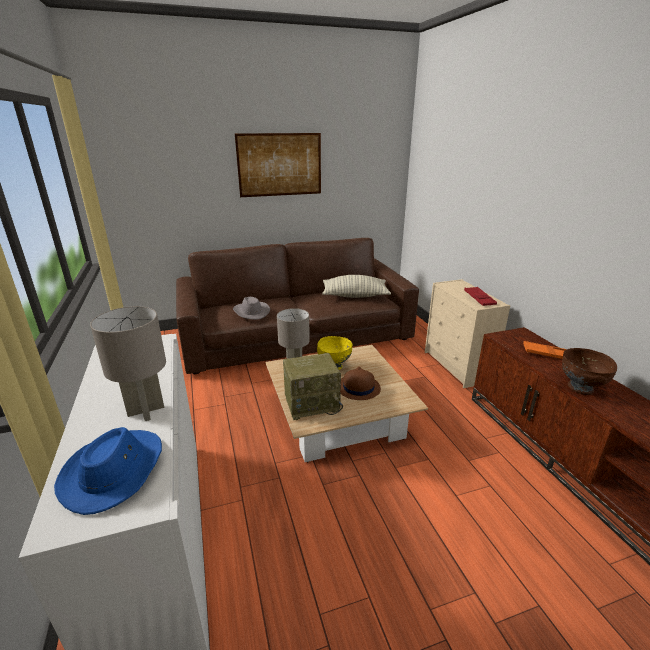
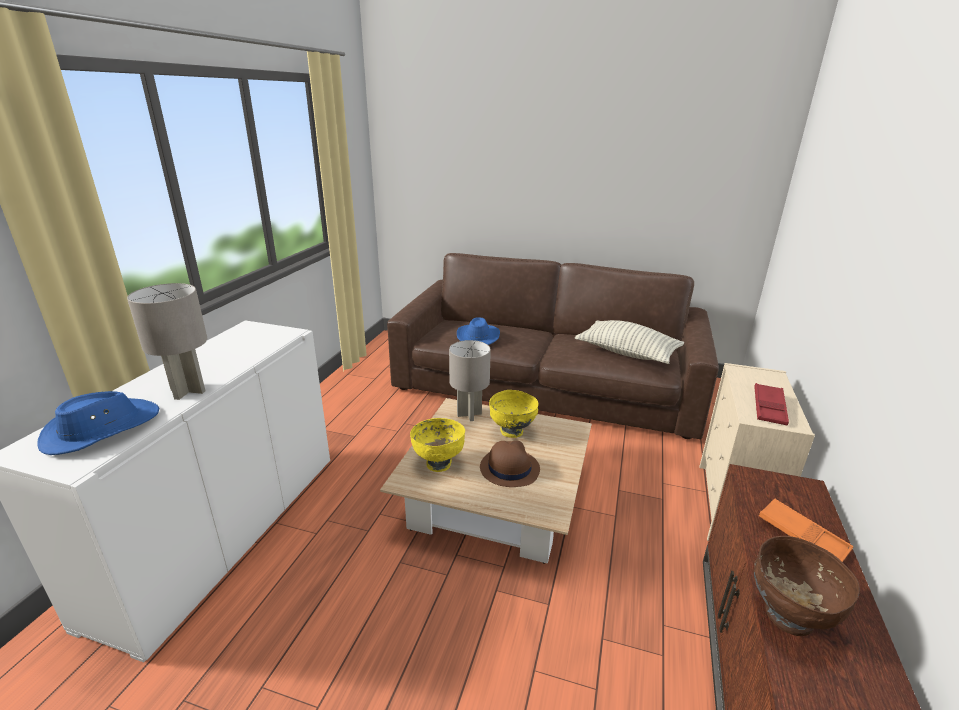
camera: 35 degrees right, 0 degrees up
(251, 312) = (478, 336): grey hat -> blue hat
(280, 165) = (579, 158): picture -> none
(312, 404) = (438, 463): radio -> yellow bowl

